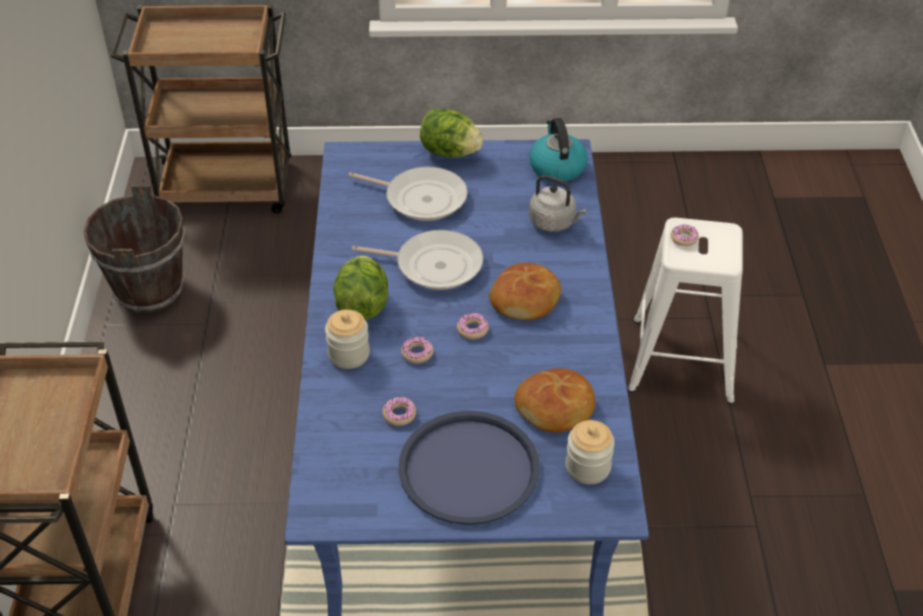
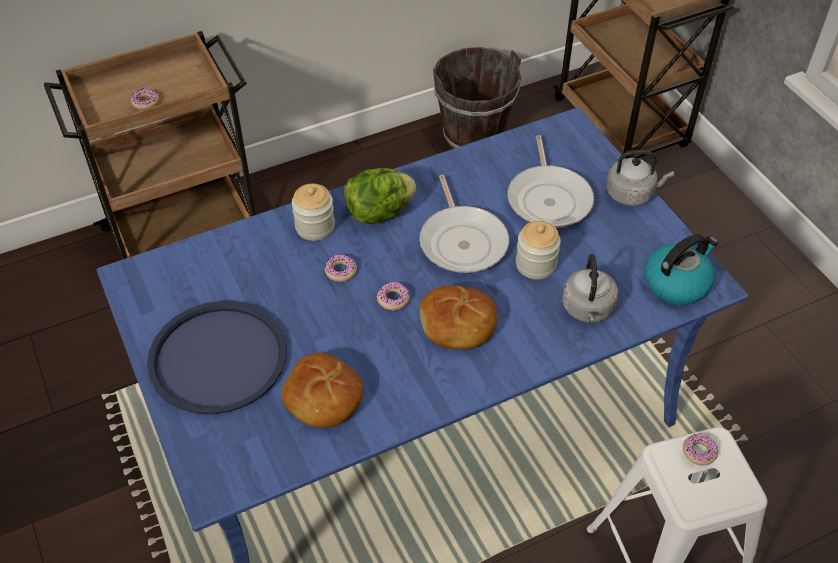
camera: 65 degrees right, 5 degrees up
(399, 414) = (260, 286): donut -> donut (145, 102)
(450, 152) = (632, 194): lettuce -> grey kettle
(588, 467) = (258, 449): jar -> jar (535, 264)

